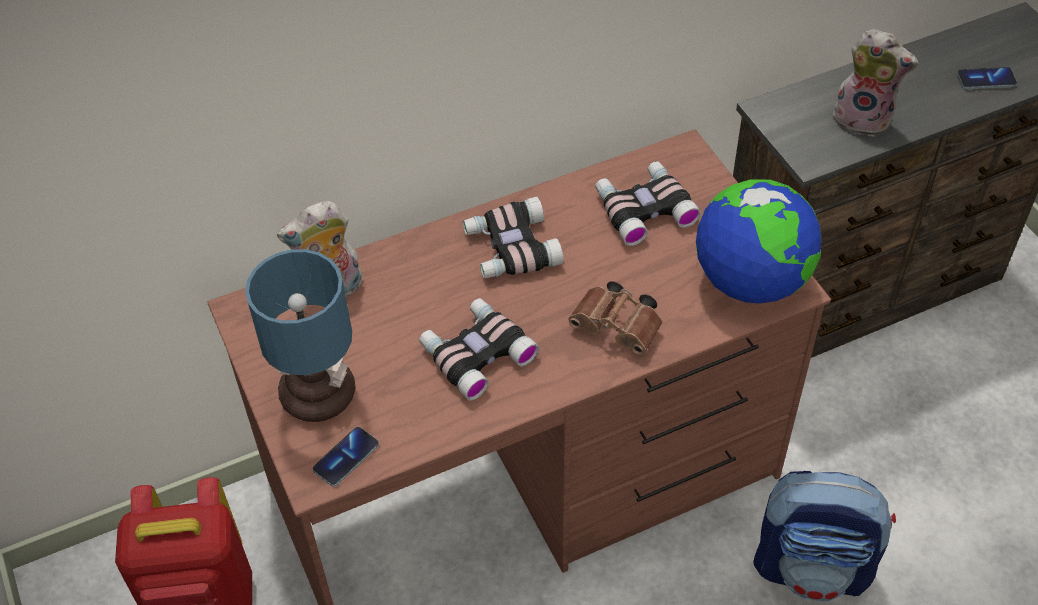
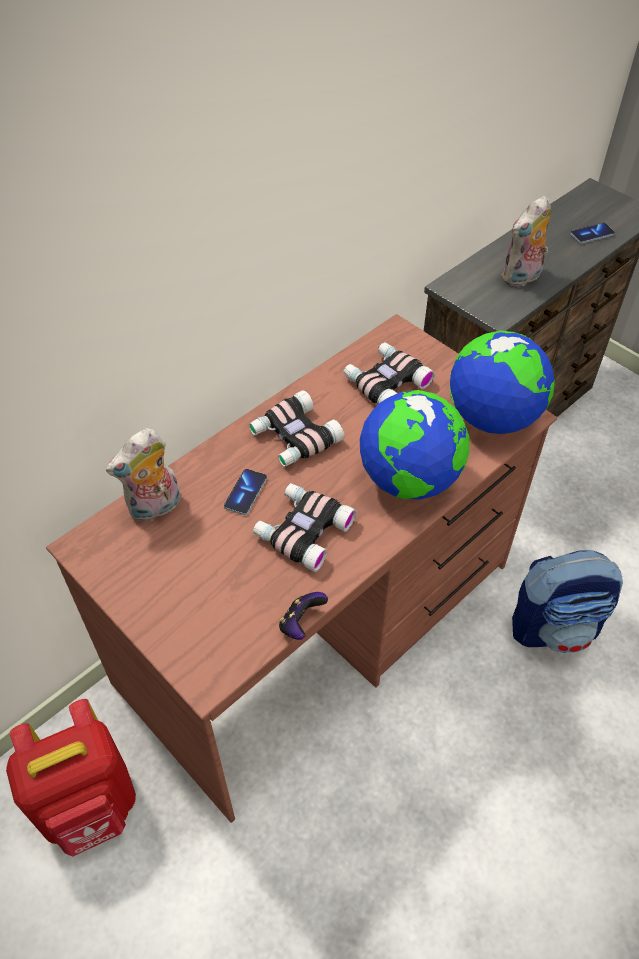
camera: 20 degrees left, 0 degrees up
(321, 394) = (182, 601): table lamp -> none
(346, 458) = (227, 652): phone -> phone (245, 493)
(433, 450) = (301, 623): none -> game controller
(619, 328) = (409, 480): brown binoculars -> globe
(864, 118) = (522, 278): plush toy -> plush toy turned 135 degrees clockwise

